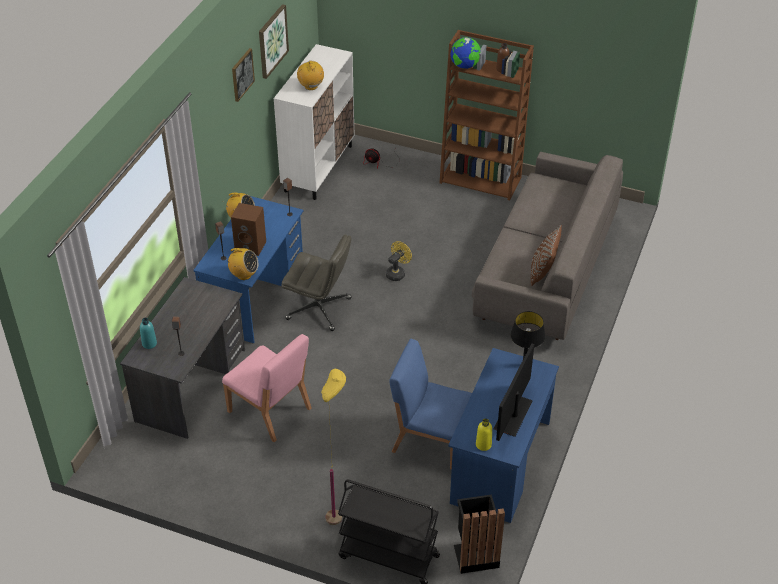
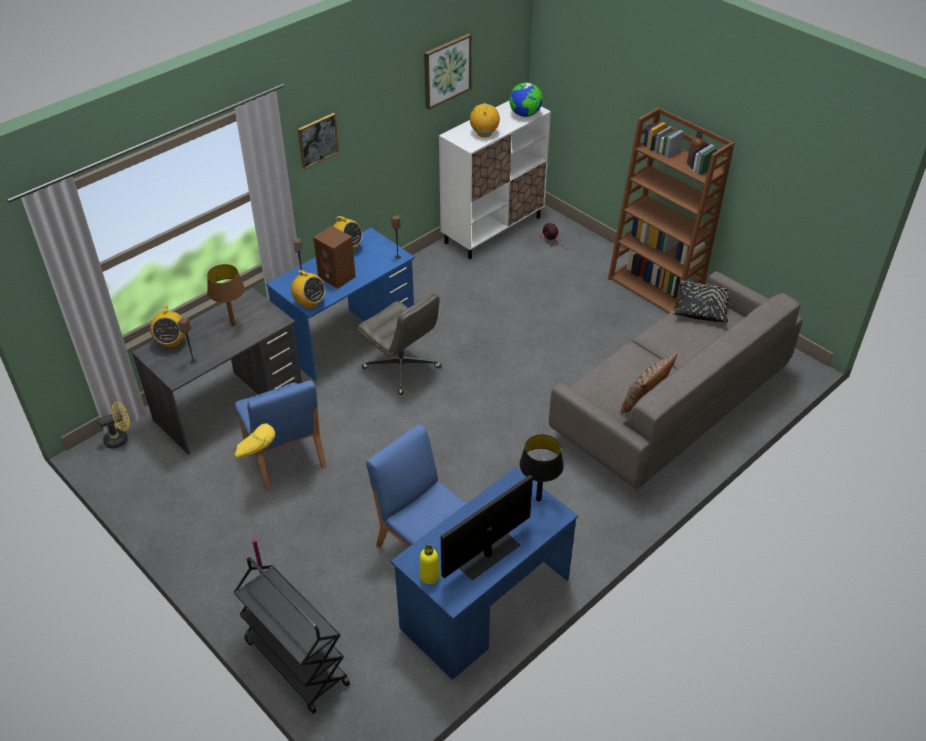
camera: 25 degrees right, 0 degrees up
(149, 343) = (171, 342): turquoise bottle -> radio
(191, 313) = (233, 324): none -> brown table lamp
(242, 74) = (390, 94): picture -> picture (317, 140)
(270, 411) = (284, 455): pink chair -> blue chair
(397, 273) = (505, 357): yellow fan -> yellow fan (120, 438)
(464, 66) = (653, 150): globe -> globe (525, 114)
(475, 554) = (390, 700): black trash can -> none
(541, 185) = (700, 308): none -> black pillow

